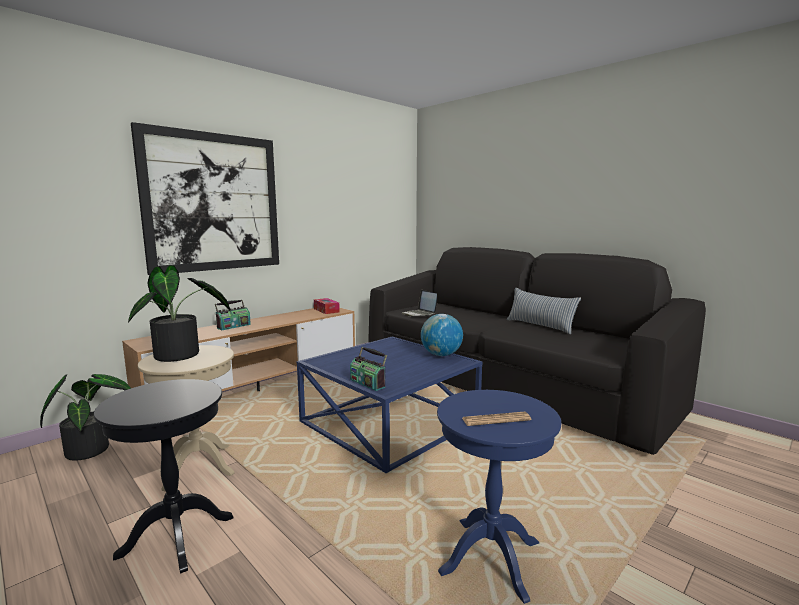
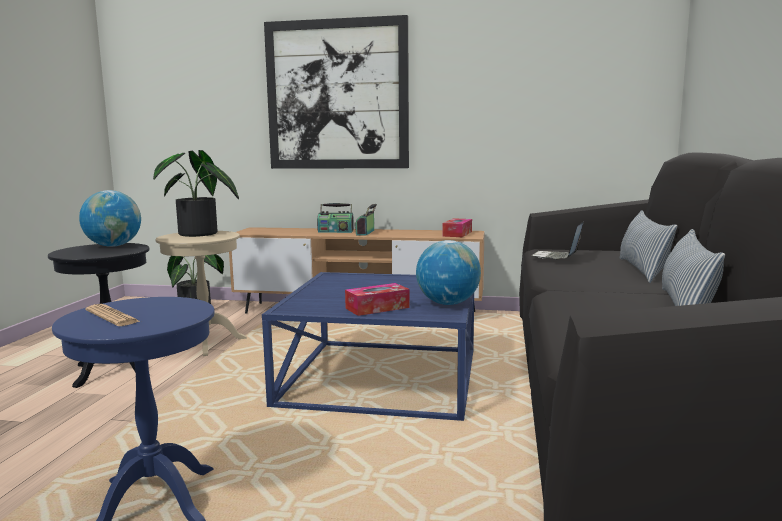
camera: 55 degrees right, 0 degrees up
(153, 391) = (113, 246): none -> globe
(368, 383) = (297, 300): radio -> radio (366, 232)
(424, 369) = (377, 308): none -> tissue box
(467, 312) = (642, 270): none -> pillow

